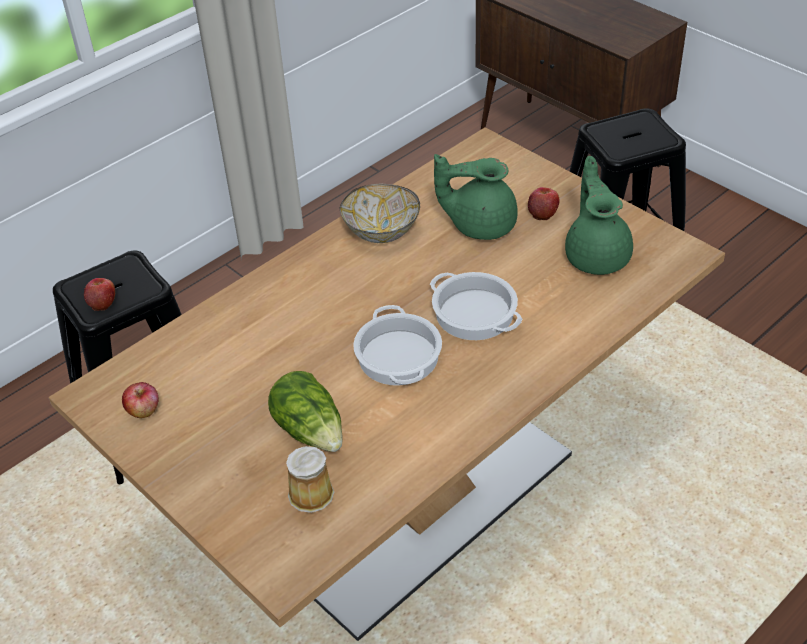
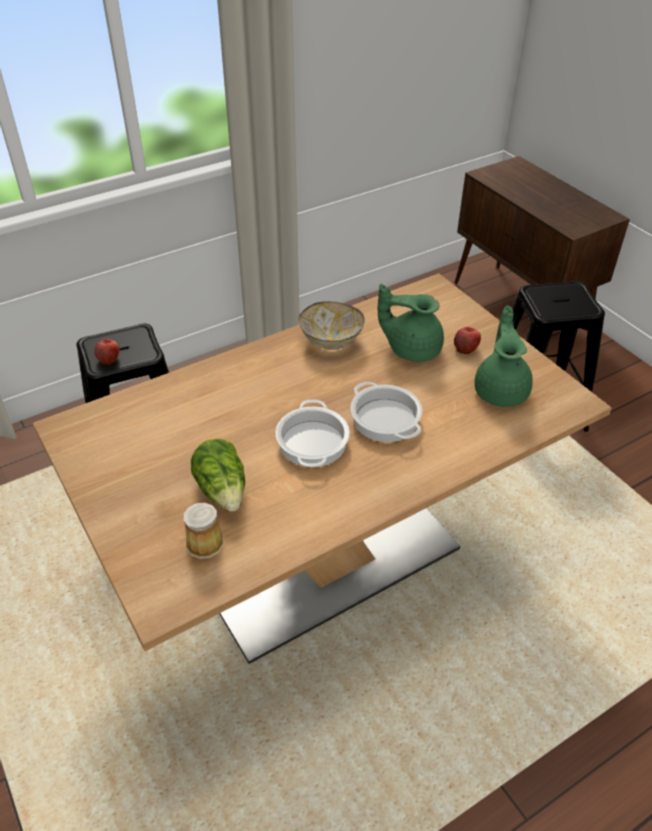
camera: 10 degrees right, 0 degrees up
(143, 410) = (99, 447): apple -> none

